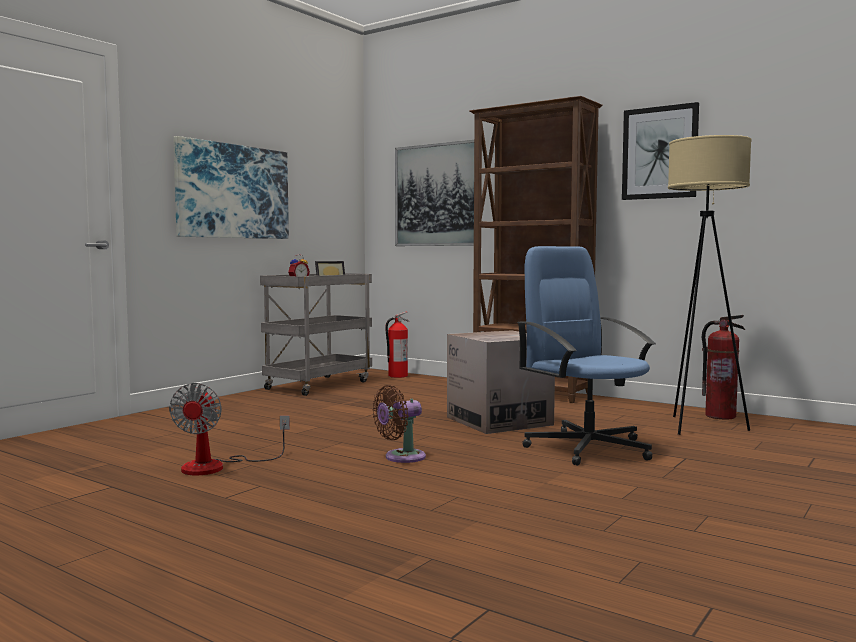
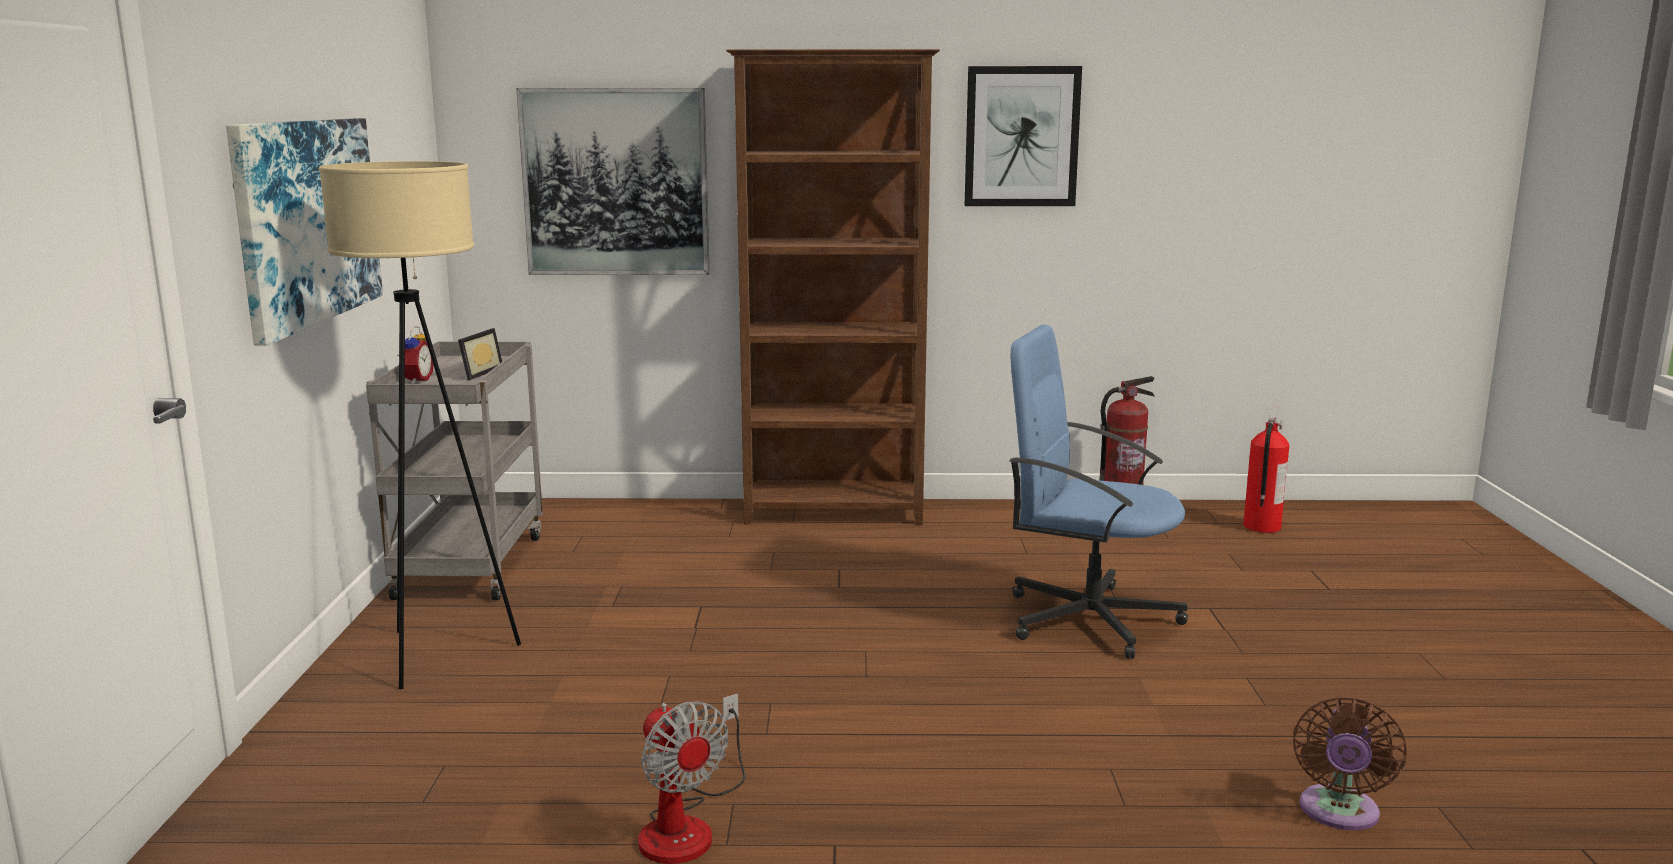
camera: 35 degrees left, 10 degrees up
(397, 376) = (565, 511): fire extinguisher -> fire extinguisher (1261, 527)
(401, 457) = (911, 712): brown fan -> brown fan (1338, 813)
(499, 421) = (898, 590): cardboard box -> none
(699, 426) = (1132, 541): beige floor lamp -> beige floor lamp (439, 653)

